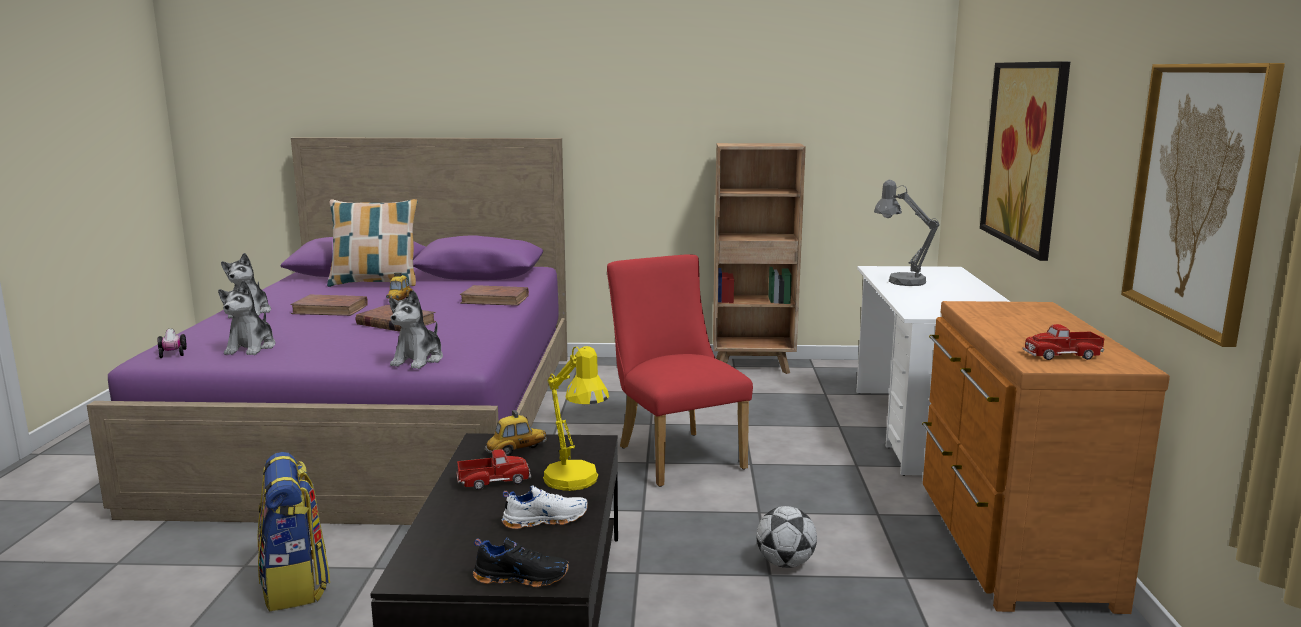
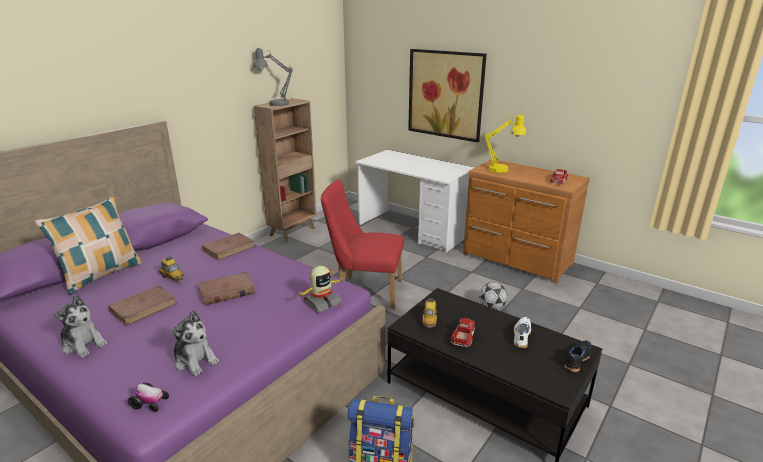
camera: 55 degrees left, 10 degrees up
(418, 360) = (322, 302): plush toy -> toy robot
(576, 483) = (486, 316): yellow table lamp -> yellow table lamp (503, 170)
(899, 280) = (392, 164): grey table lamp -> grey table lamp (274, 104)
(1197, 195) = (597, 111): picture -> none

